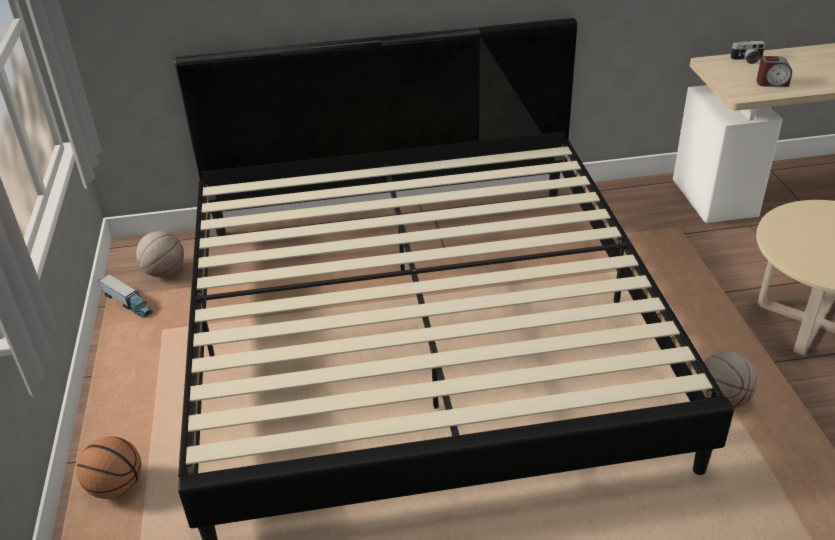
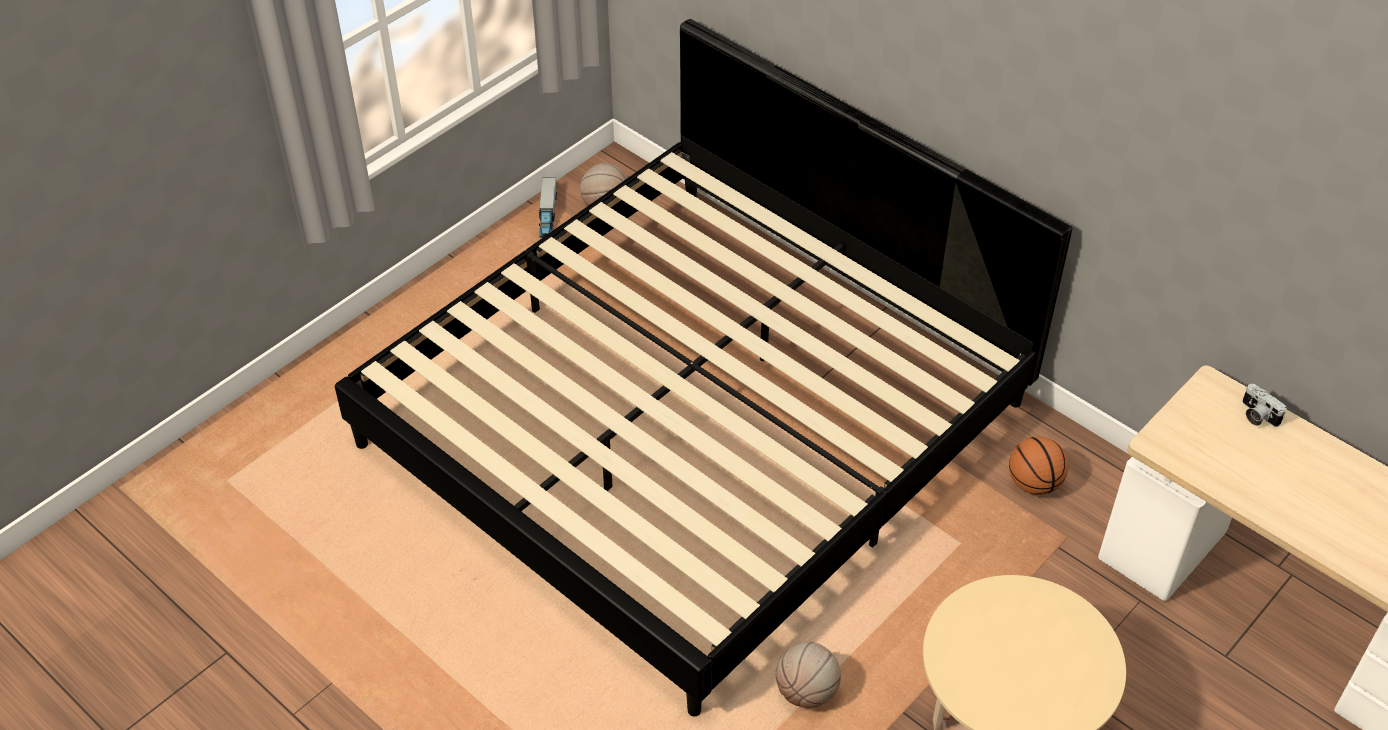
camera: 50 degrees right, 10 degrees up
(117, 487) = (368, 355): basketball -> basketball (1034, 483)
(772, 83) = (1217, 459): alarm clock -> none

